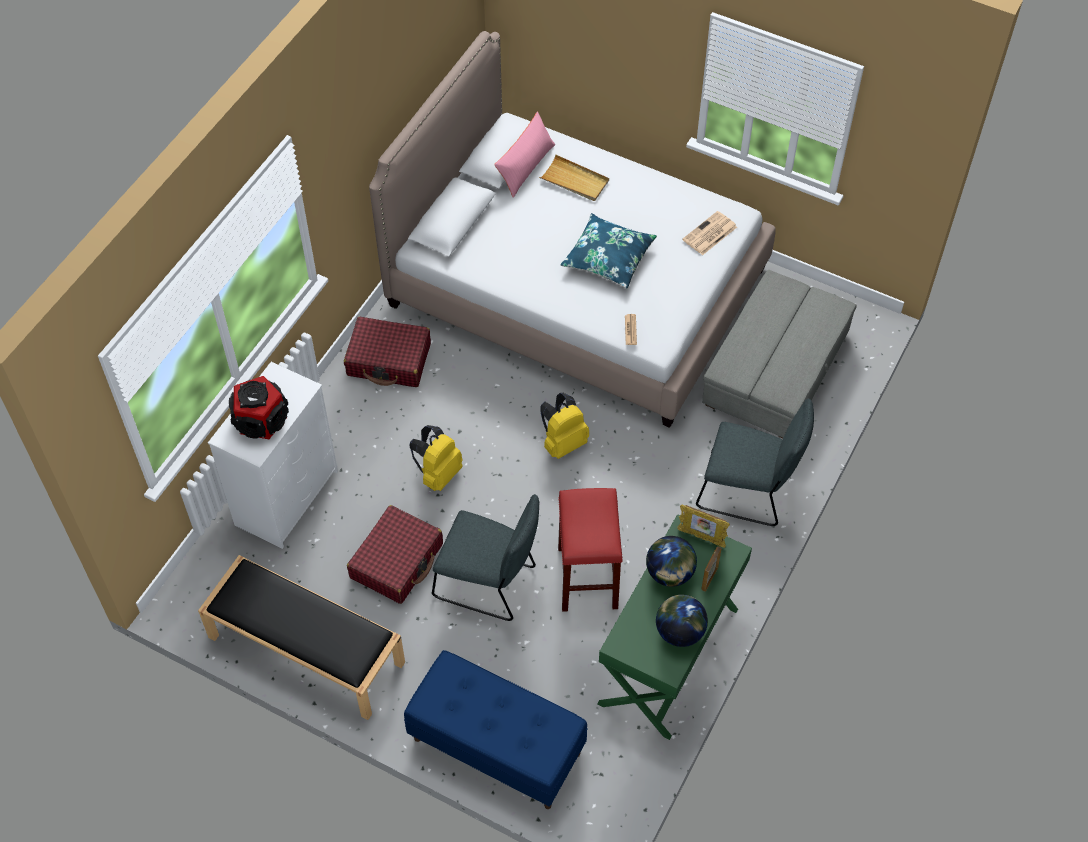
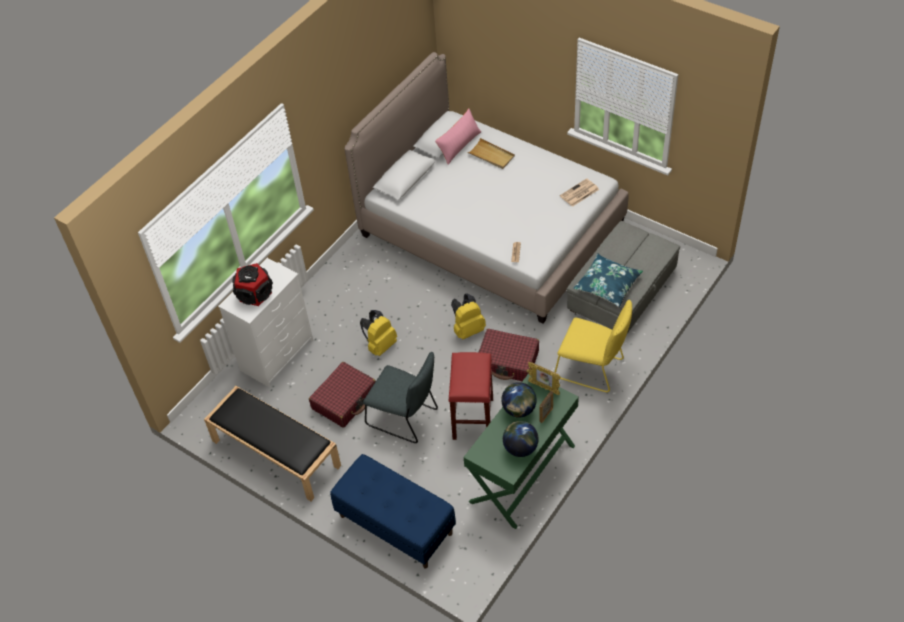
camera: 10 degrees right, 5 degrees down
(389, 360) = (357, 270): red suitcase -> red suitcase (508, 361)
(608, 258) = (507, 205): blue pillow -> blue pillow (607, 285)
(748, 492) = (592, 369): grey chair -> yellow chair

